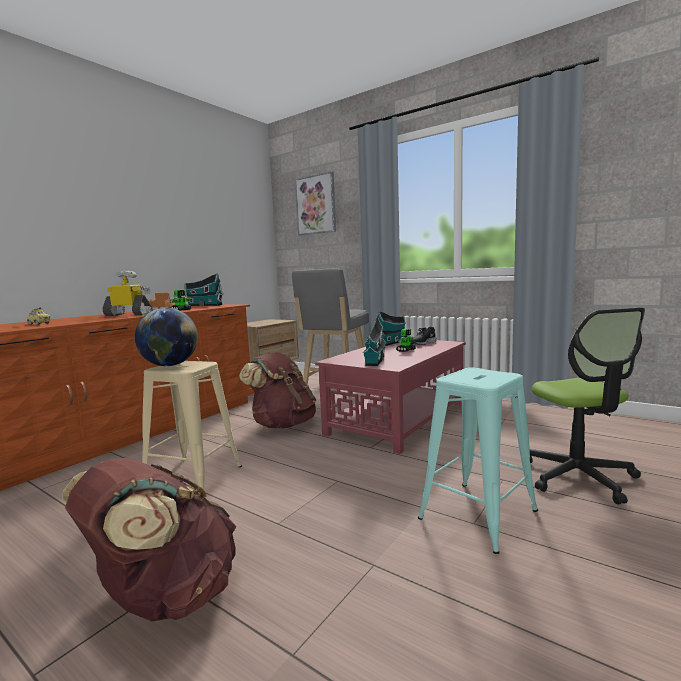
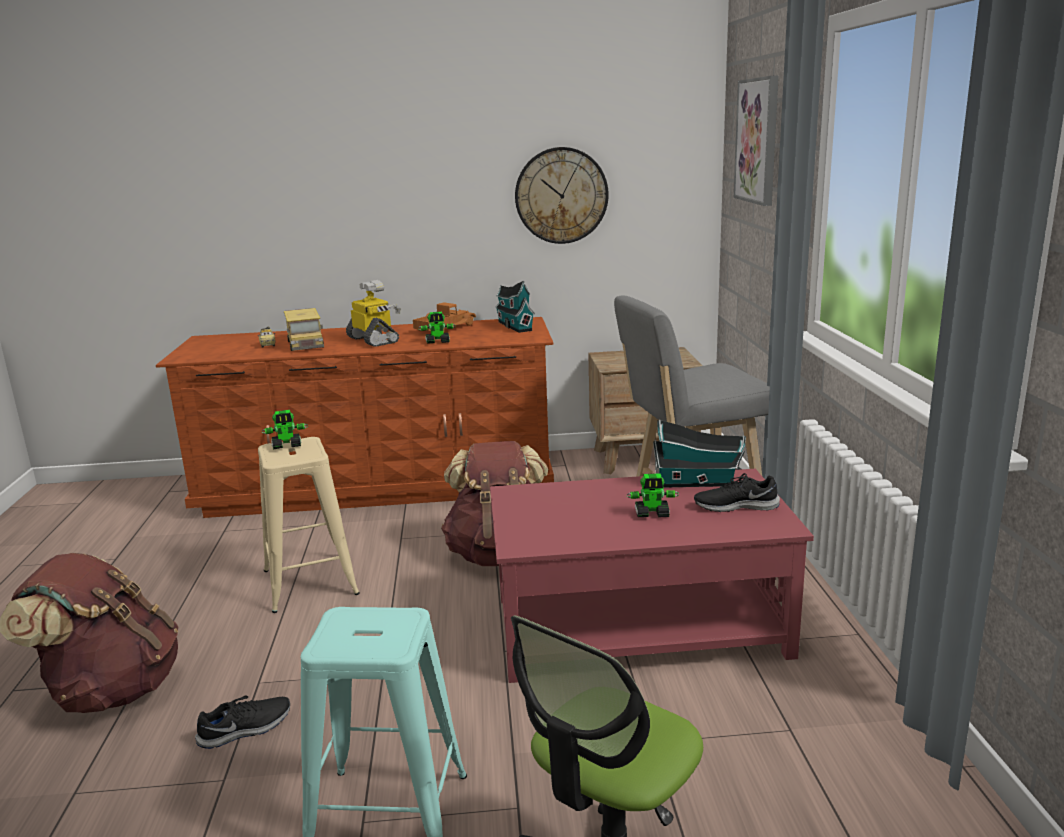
camera: 50 degrees right, 10 degrees up
(75, 320) = (305, 344): none -> toy truck
(170, 365) = (287, 446): globe -> toy robot
(207, 232) = (561, 195): none -> wall clock
(326, 541) = (246, 729): none -> black shoe
(375, 361) = (542, 520): toy house -> none

